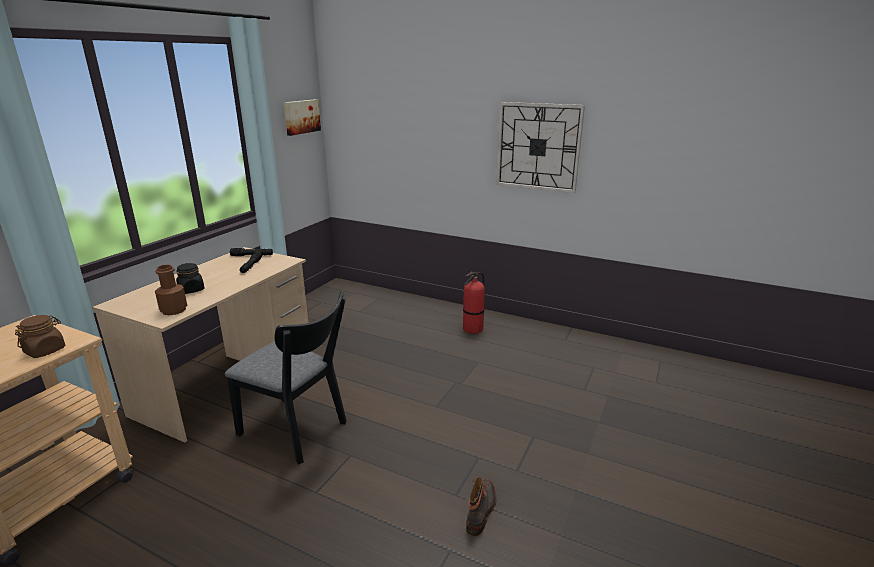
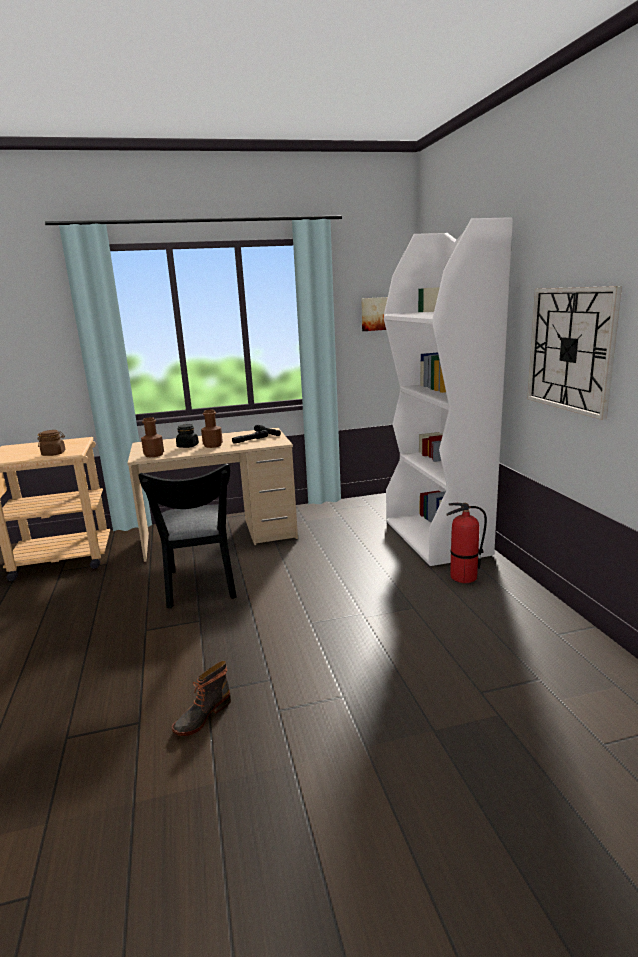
camera: 50 degrees right, 5 degrees down
(222, 281) = (213, 445): none -> brown bottle
(414, 309) = (437, 538): none -> white bookcase
(481, 510) = (202, 716): boot -> boot turned 150 degrees clockwise

